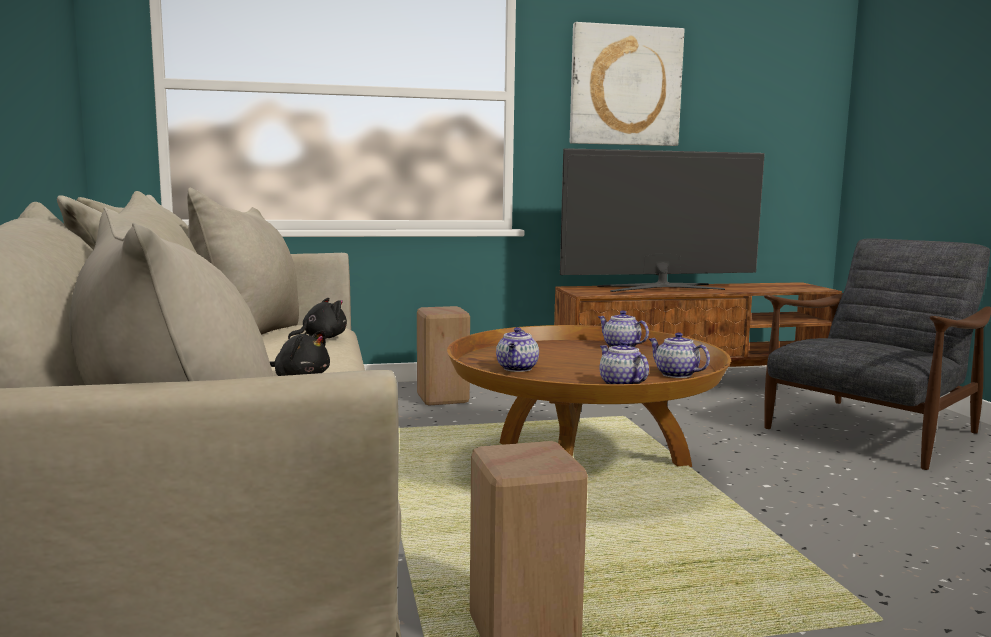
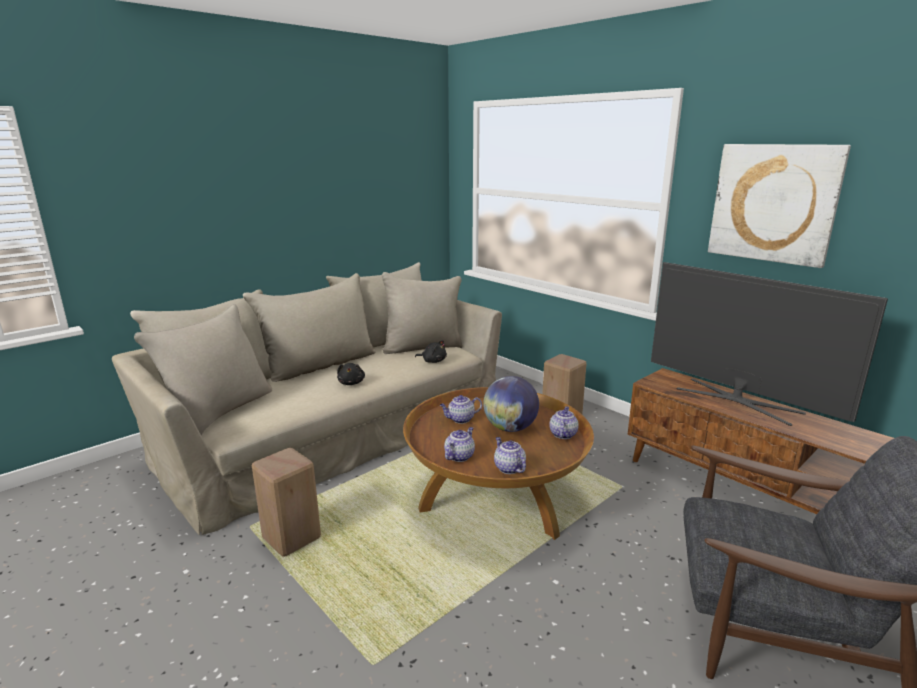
camera: 60 degrees right, 10 degrees up
(576, 358) = (510, 428): none -> globe
(675, 374) = (508, 468): teapot -> teapot turned 45 degrees counterclockwise

